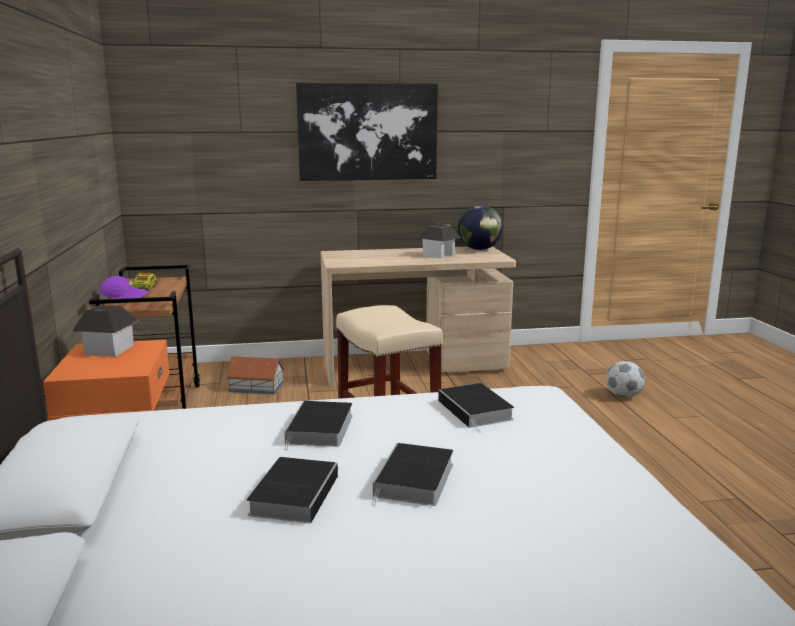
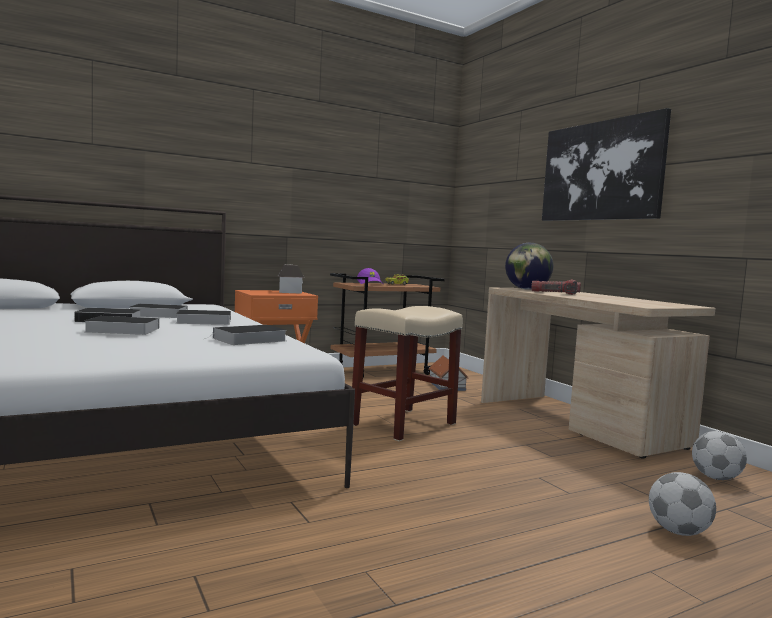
camera: 70 degrees right, 10 degrees down
(229, 461) = (156, 315): none -> book
(394, 260) = (555, 293): none -> flashlight
(439, 255) = (609, 298): toy house -> none
(479, 249) = (678, 305): globe -> globe (527, 289)
(540, 361) = (716, 478): none -> football

